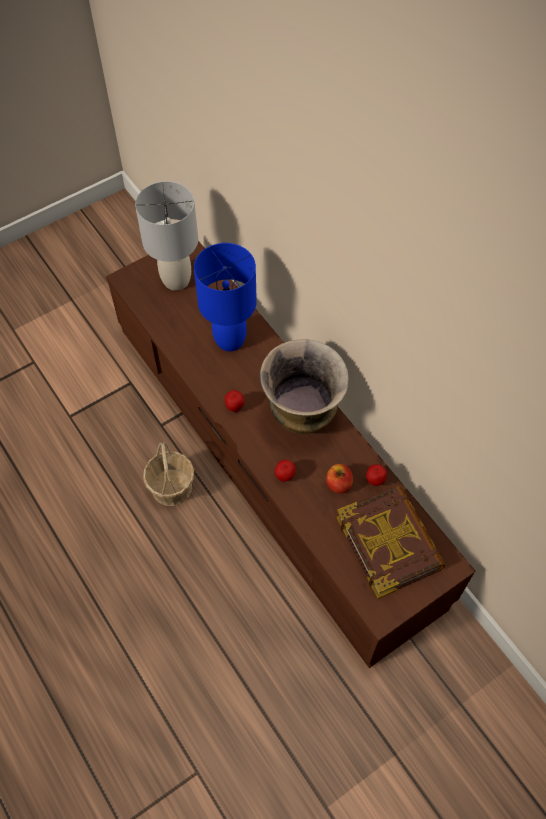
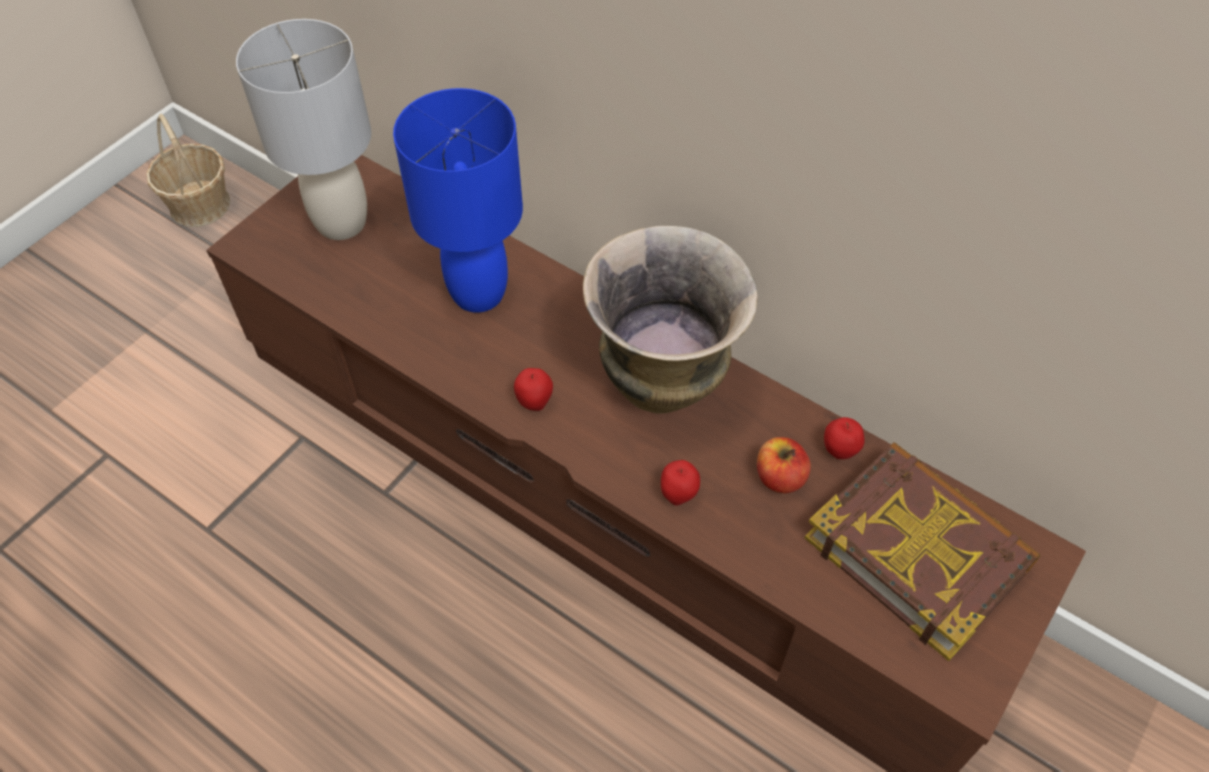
camera: 20 degrees left, 5 degrees down
(172, 487) = (445, 595): basket -> basket (200, 204)

